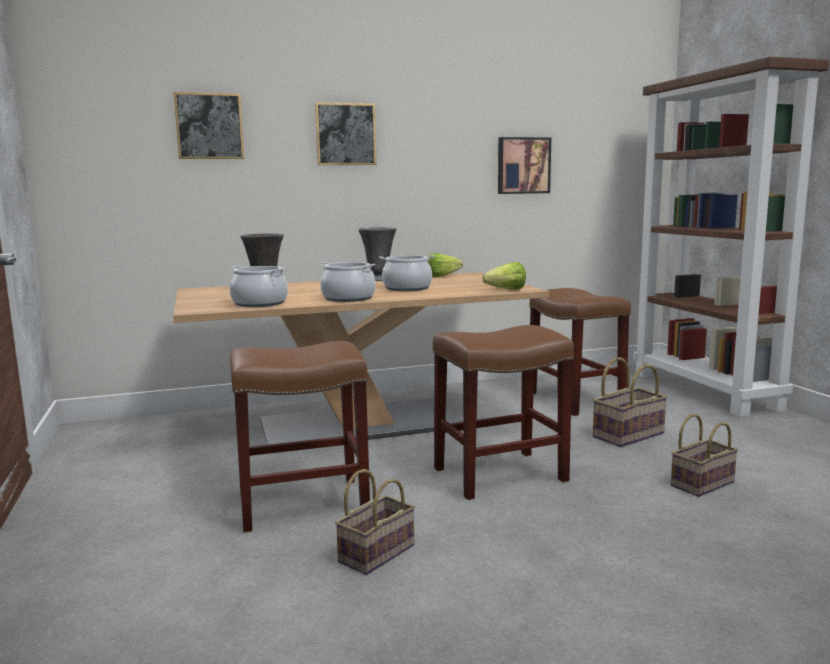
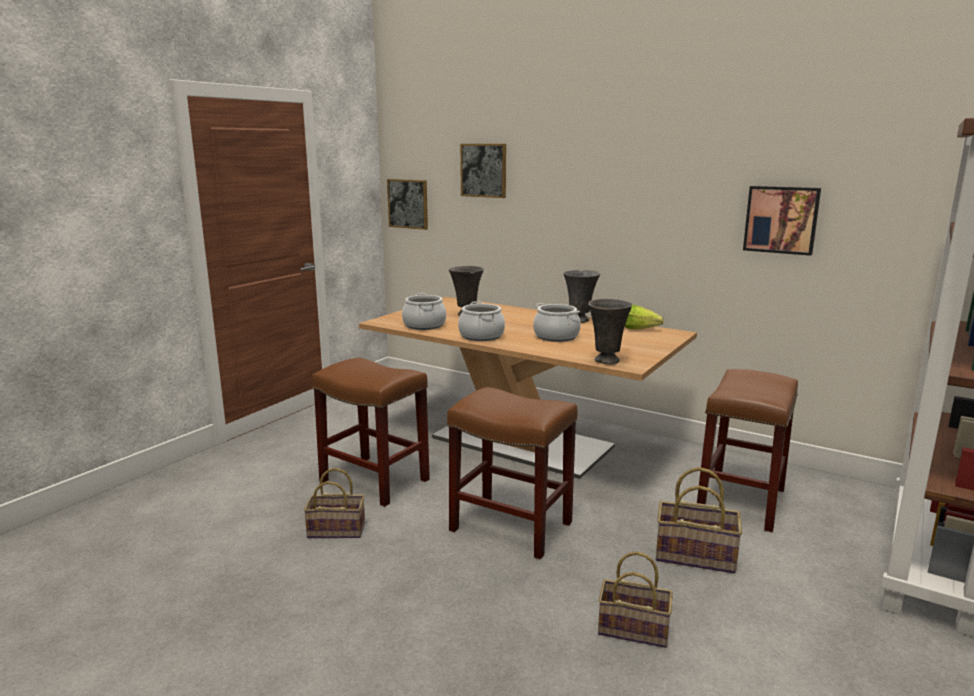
camera: 50 degrees right, 5 degrees up
(345, 134) = (587, 179): picture -> picture (408, 204)
(502, 290) = (607, 361): lettuce -> grey vase

